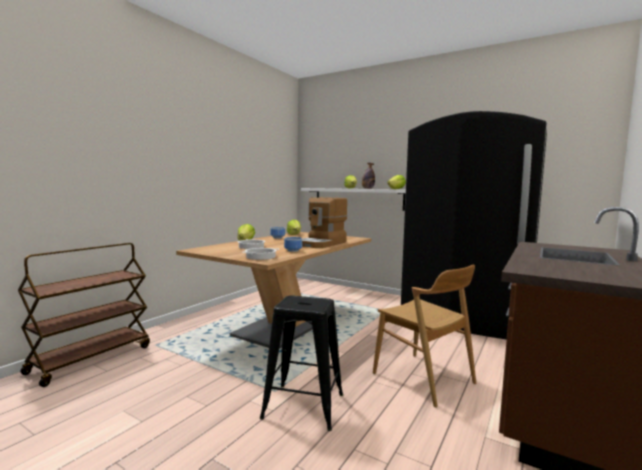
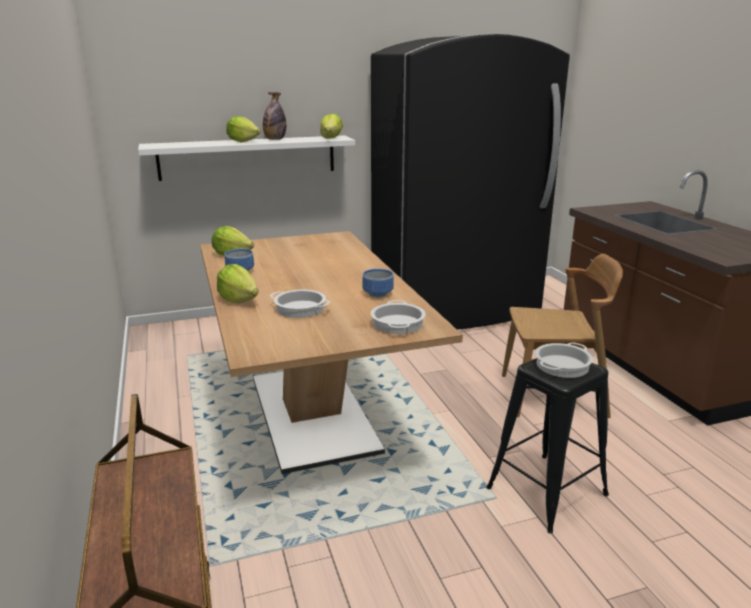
camera: 50 degrees left, 15 degrees up
(307, 302) = (562, 366): none -> cooking pot
(322, 244) = (349, 264): coffee machine -> none

